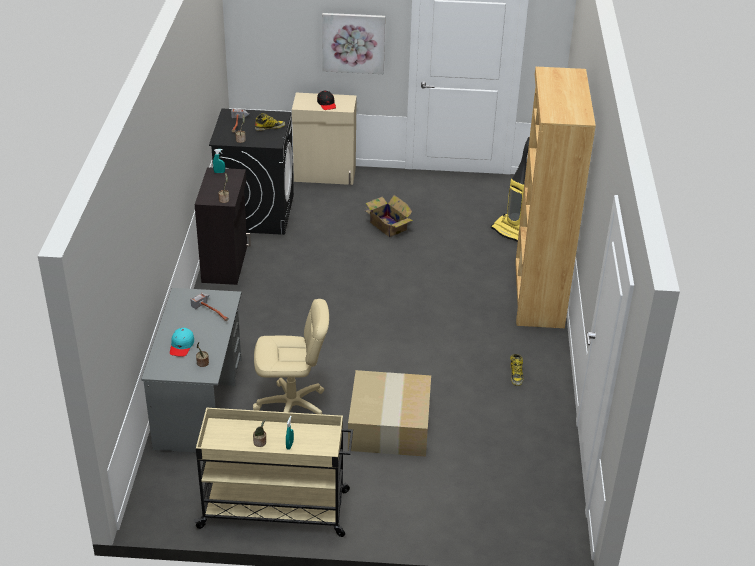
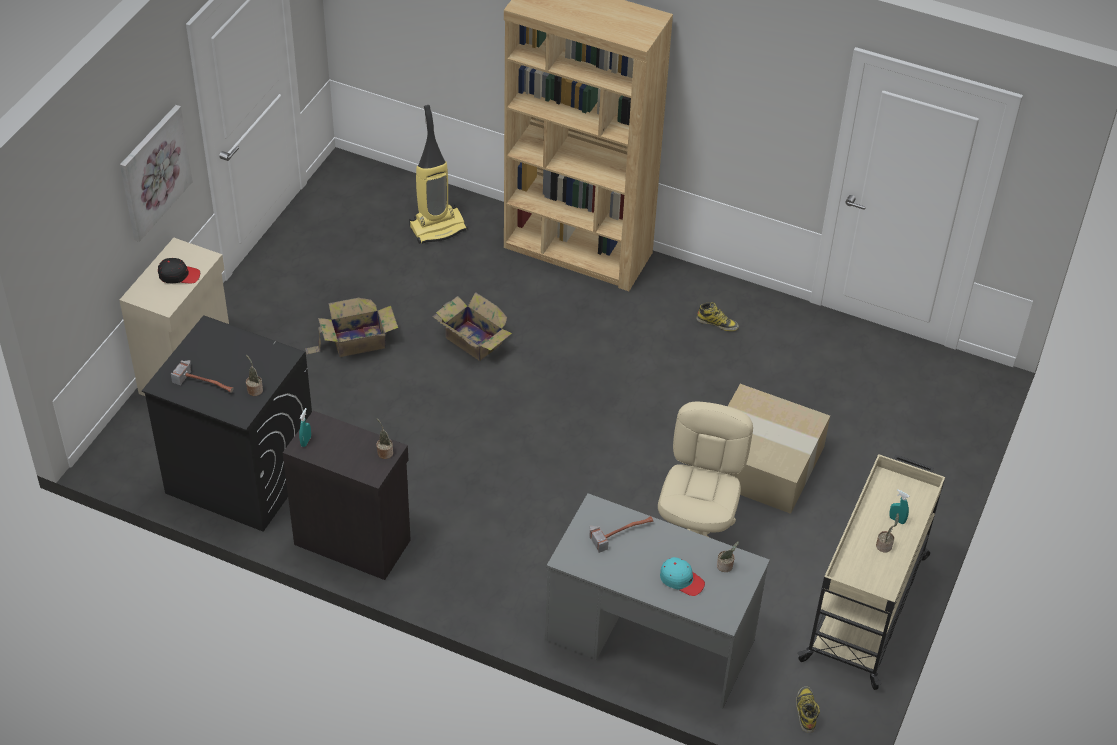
camera: 70 degrees left, 10 degrees up
(270, 127) = (236, 348): boot -> boot (806, 711)
(420, 268) = (472, 339): none -> cardboard box

